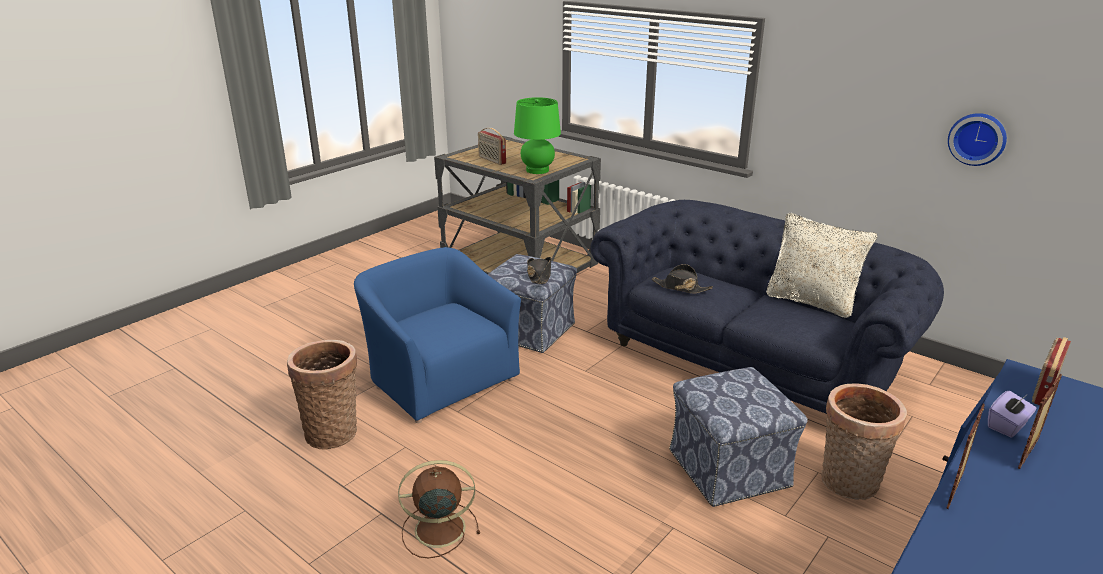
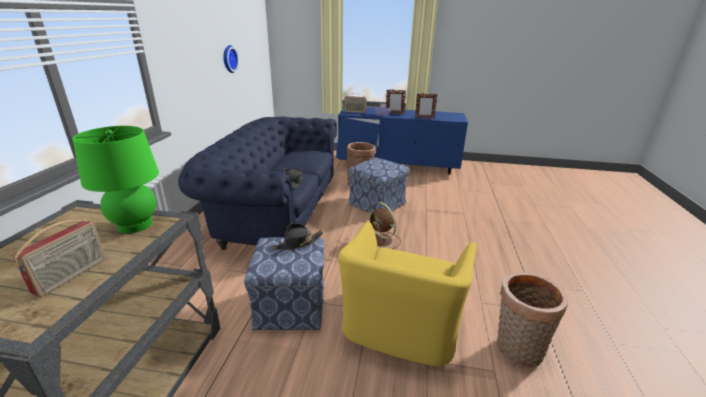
camera: 120 degrees left, 0 degrees up
(437, 529) = (508, 261): brown fan -> brown fan (381, 241)
(440, 379) = (401, 325): blue armchair -> yellow armchair
(811, 304) = (279, 157): beige pillow -> none

